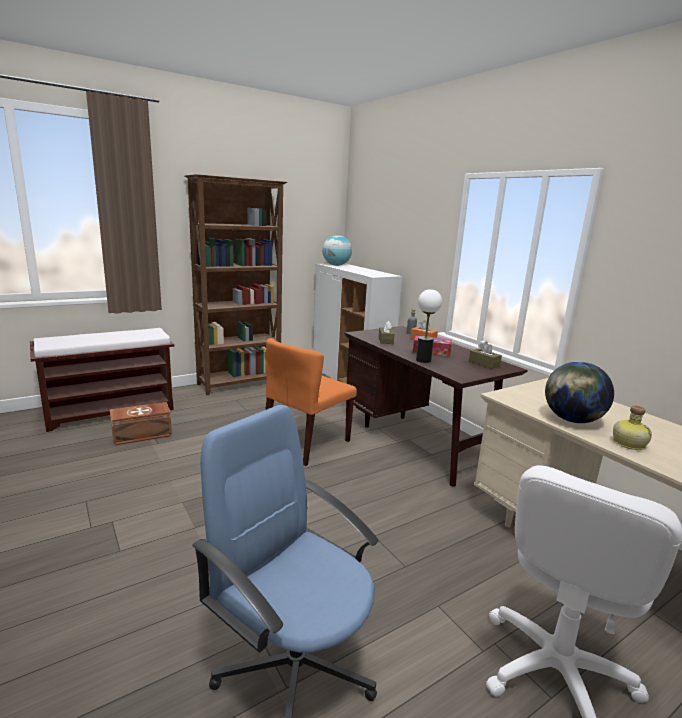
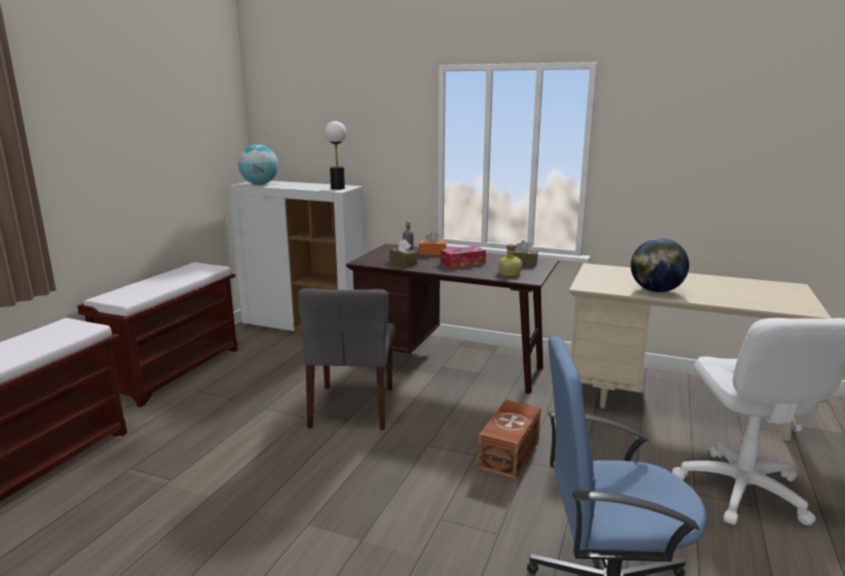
camera: 35 degrees left, 0 degrees up
(143, 435) = (133, 479): brown storage box -> brown storage box (511, 453)
(240, 384) = (175, 371): brown bookcase -> brown bench
(306, 443) = (353, 407): orange chair -> grey chair
(423, 360) = (473, 273): table lamp -> table lamp (337, 188)
(627, 443) = (709, 296): bottle -> bottle (509, 273)

